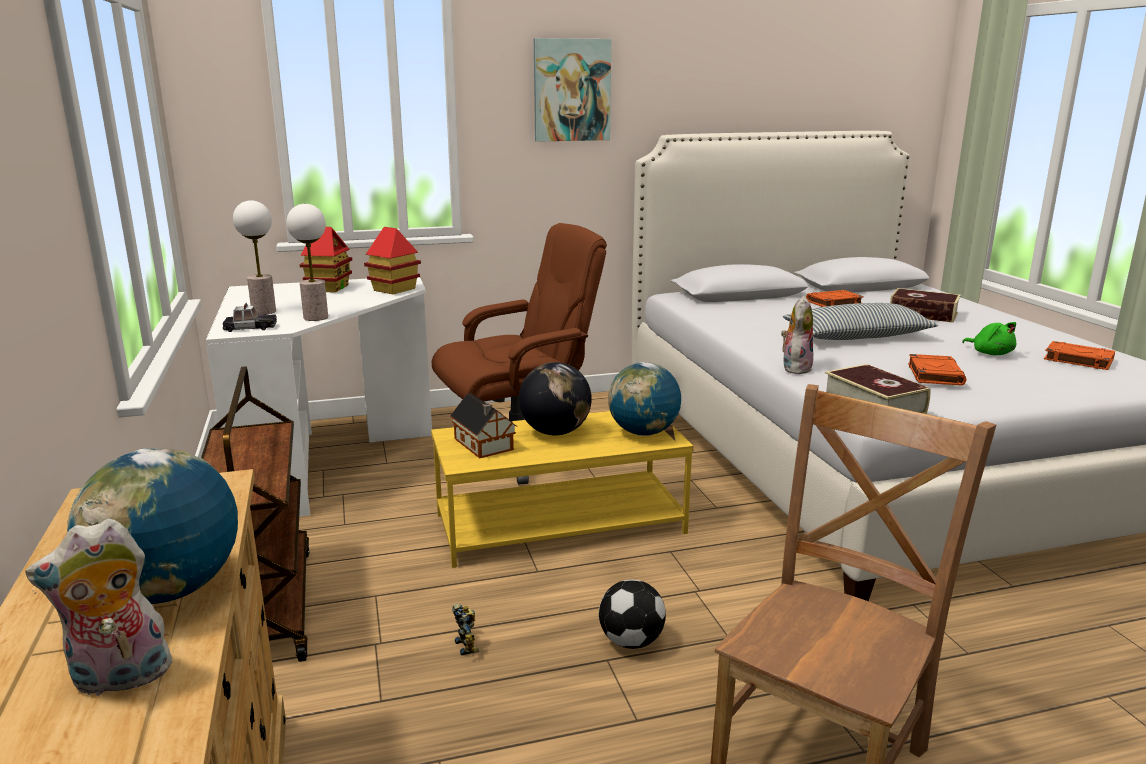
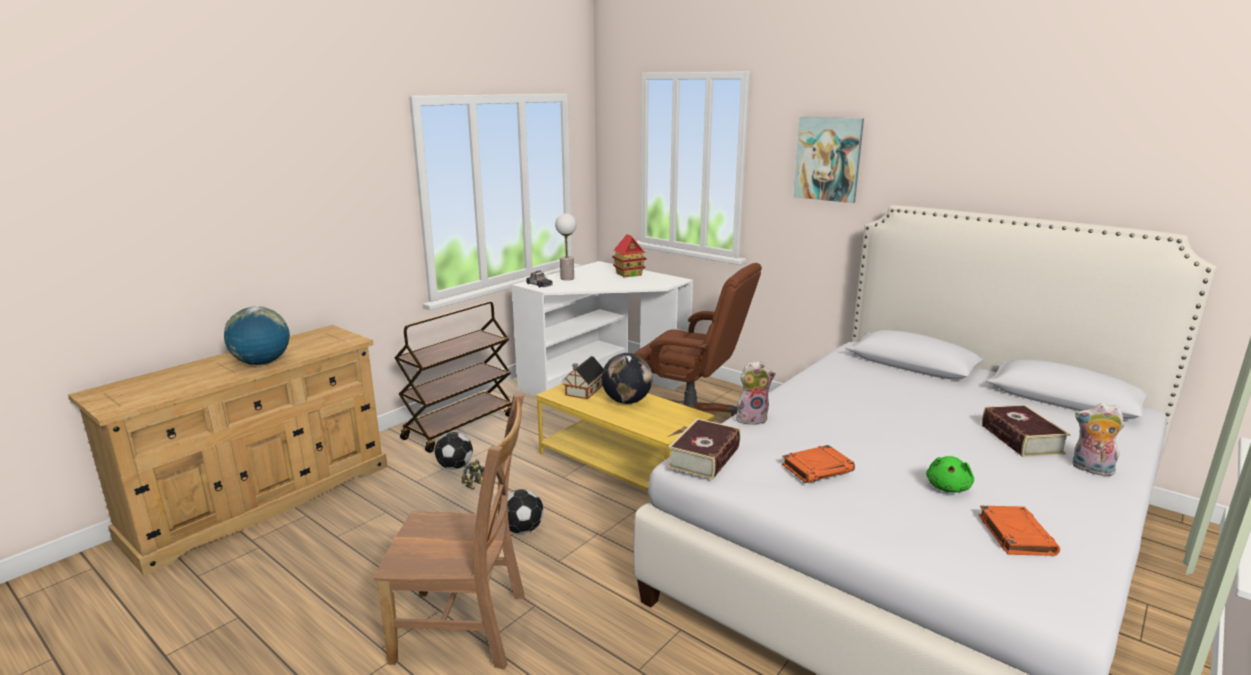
camera: 55 degrees right, 0 degrees up
(119, 679) = (204, 376): plush toy -> plush toy (1090, 470)
(316, 317) = (574, 288): table lamp -> none
(389, 648) = (455, 467): none -> football
(394, 289) = (652, 284): toy house -> none
(643, 433) = (664, 424): globe -> none
(833, 303) = (969, 398): orange book -> none
(857, 336) = (879, 424): pillow -> none

